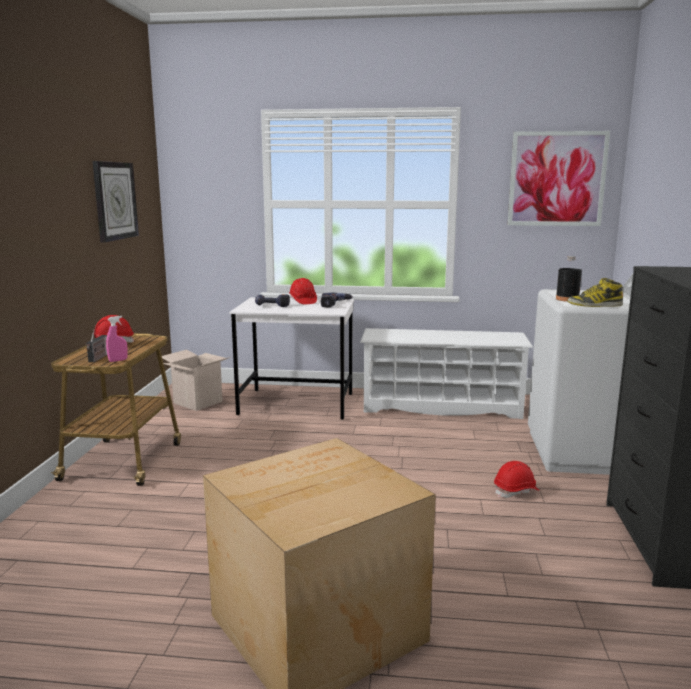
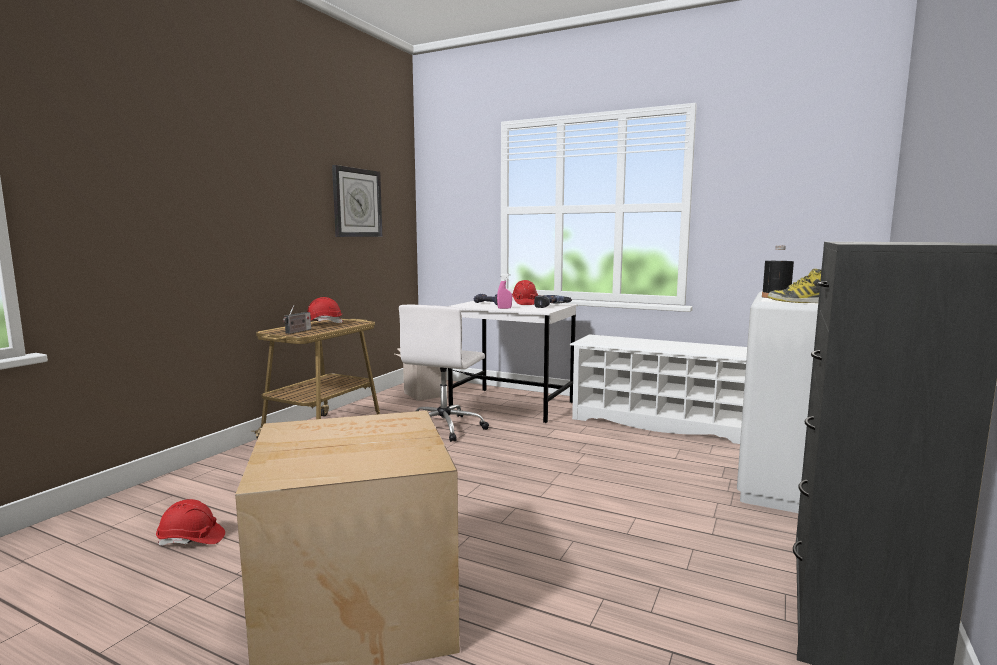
camera: 20 degrees right, 5 degrees down
(118, 360) = (308, 333): pink spray bottle -> pink spray bottle (504, 308)
(250, 437) = (445, 427): none -> white office chair
(516, 491) = (685, 516): red hard hat -> red hard hat (191, 540)
(557, 179) = (809, 174): picture -> none

